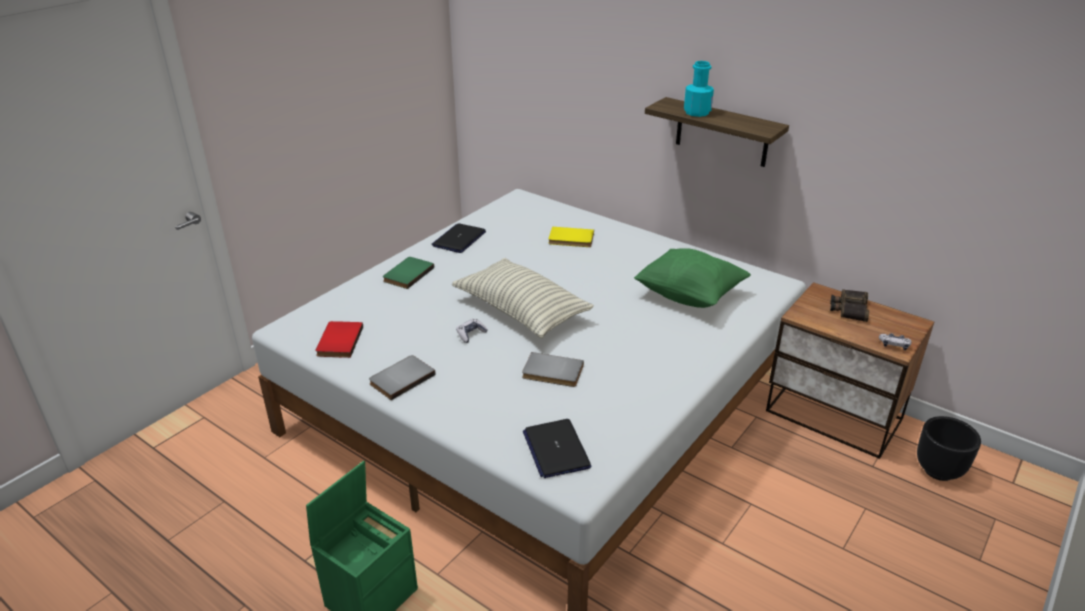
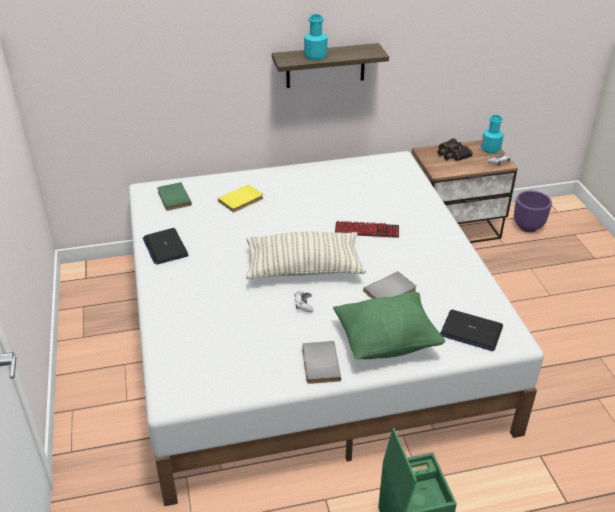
camera: 50 degrees left, 5 degrees up
(338, 341) = (229, 375): red book -> none
(407, 274) = (179, 296): green book -> green book (172, 198)
(626, 318) = (366, 231): none -> keyboard
(689, 296) = (373, 195): green pillow -> green pillow (387, 341)
(909, 329) = (490, 149): none -> turquoise bottle
(939, 471) = (528, 226): black planter -> purple planter

